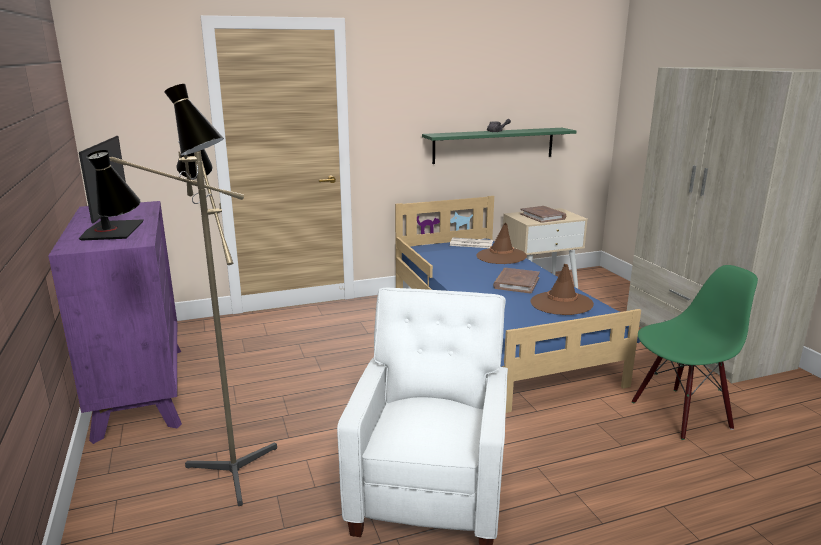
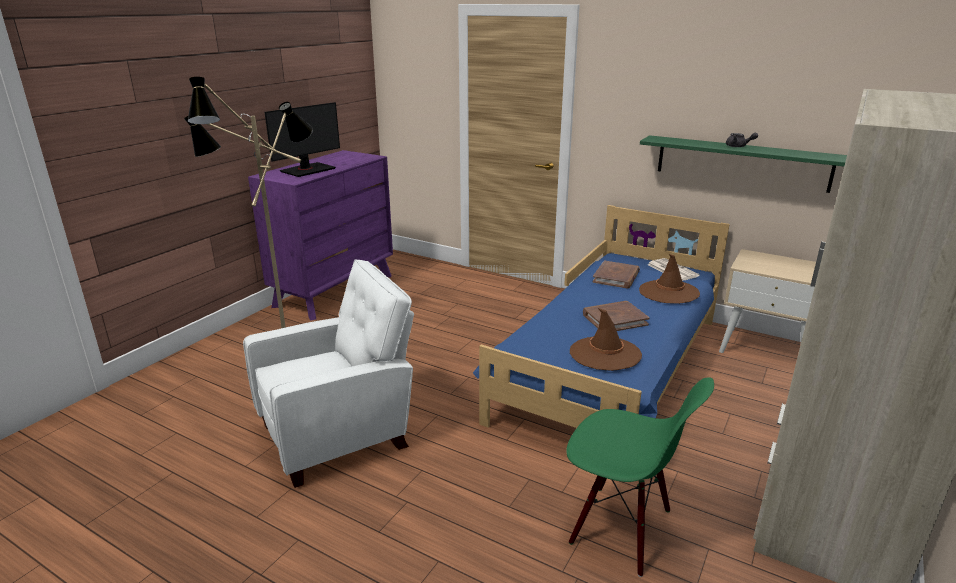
camera: 50 degrees right, 5 degrees up
(543, 216) = (777, 266): brown book -> brown book (616, 277)

